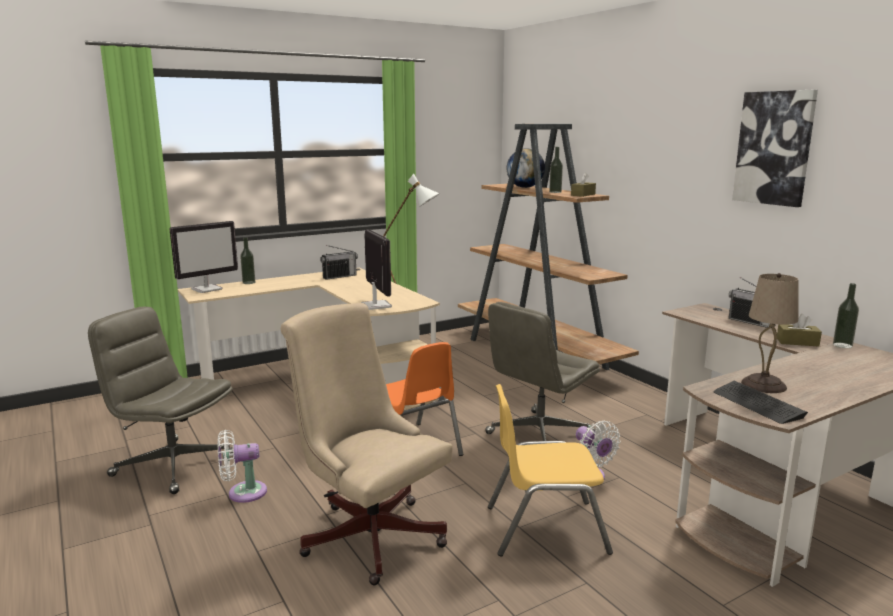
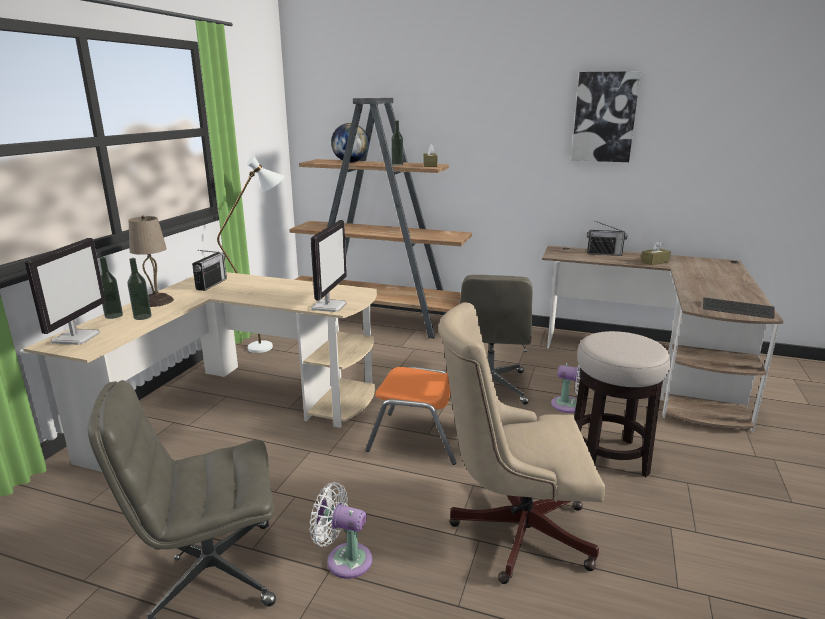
camera: 40 degrees left, 5 degrees up
(243, 493) = (344, 559): white fan -> white fan turned 75 degrees clockwise
(375, 305) = (329, 306): monitor -> monitor turned 75 degrees clockwise
(545, 528) = (608, 457): yellow chair -> stool
(764, 384) = (709, 295): beige table lamp -> beige table lamp (157, 301)
(842, 345) = (675, 258): bottle -> bottle (142, 317)

